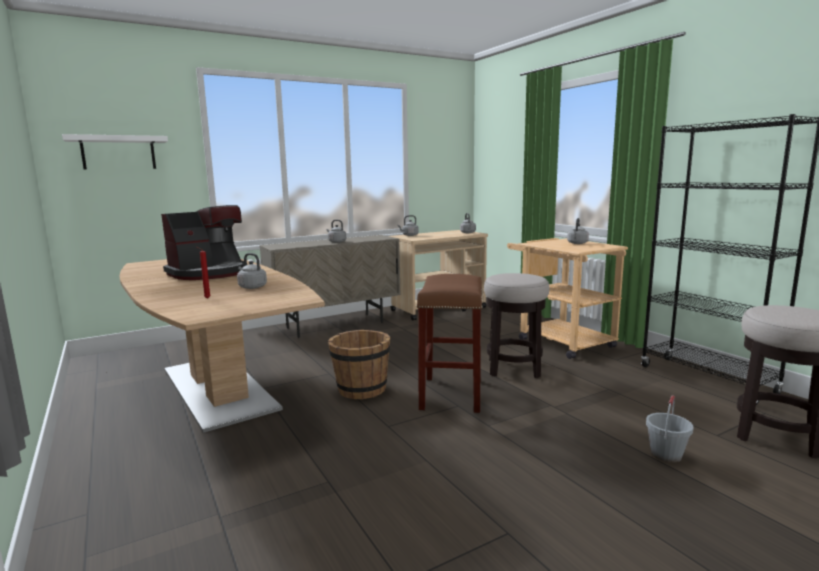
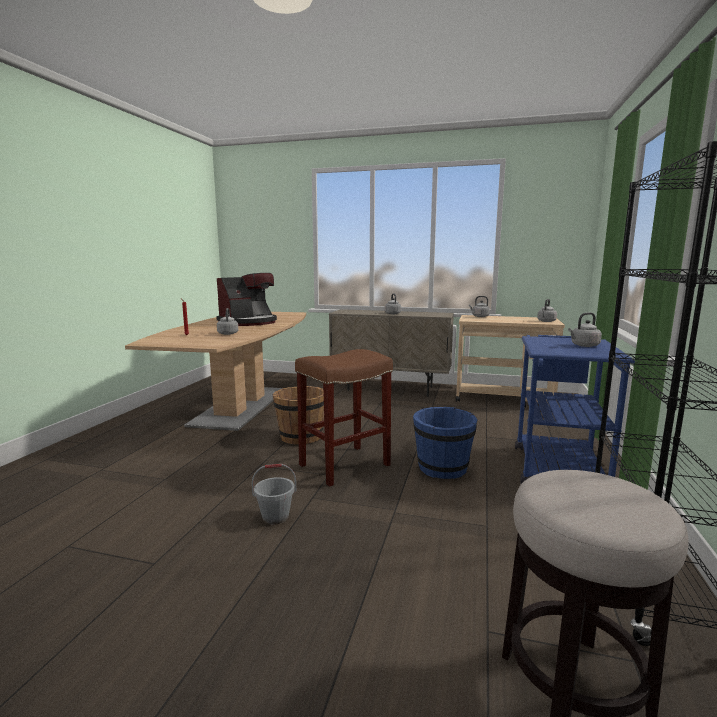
camera: 45 degrees right, 0 degrees up
(118, 153) = (260, 235): white shelf -> none
(209, 273) = (249, 322): coffee machine -> coffee machine turned 45 degrees counterclockwise
(513, 368) = (442, 468): stool -> blue bucket
(559, 341) = (556, 464): beige cart -> blue cart
(665, 454) = (382, 604): grey bucket -> grey bucket (275, 517)

